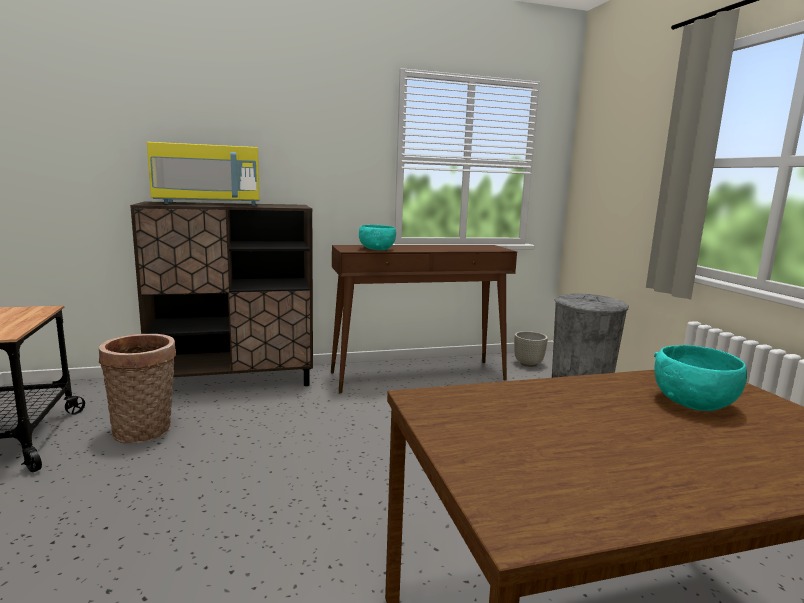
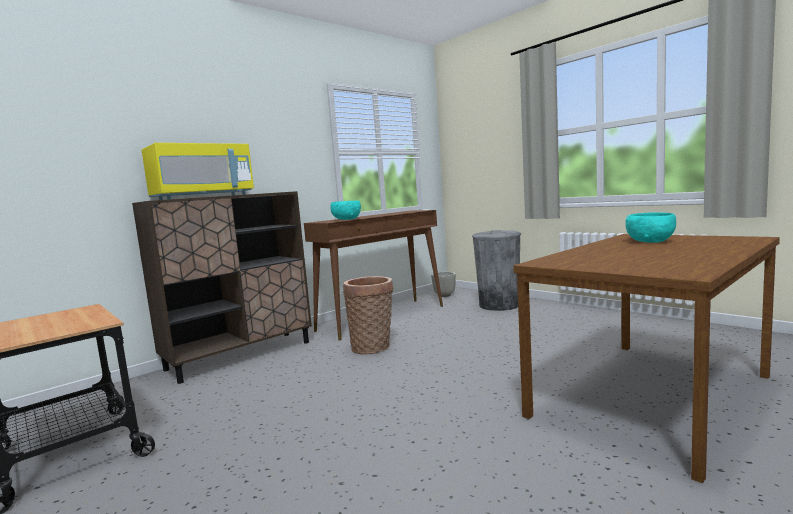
camera: 25 degrees left, 5 degrees down
(145, 432) = (212, 403): basket -> basket (373, 347)

